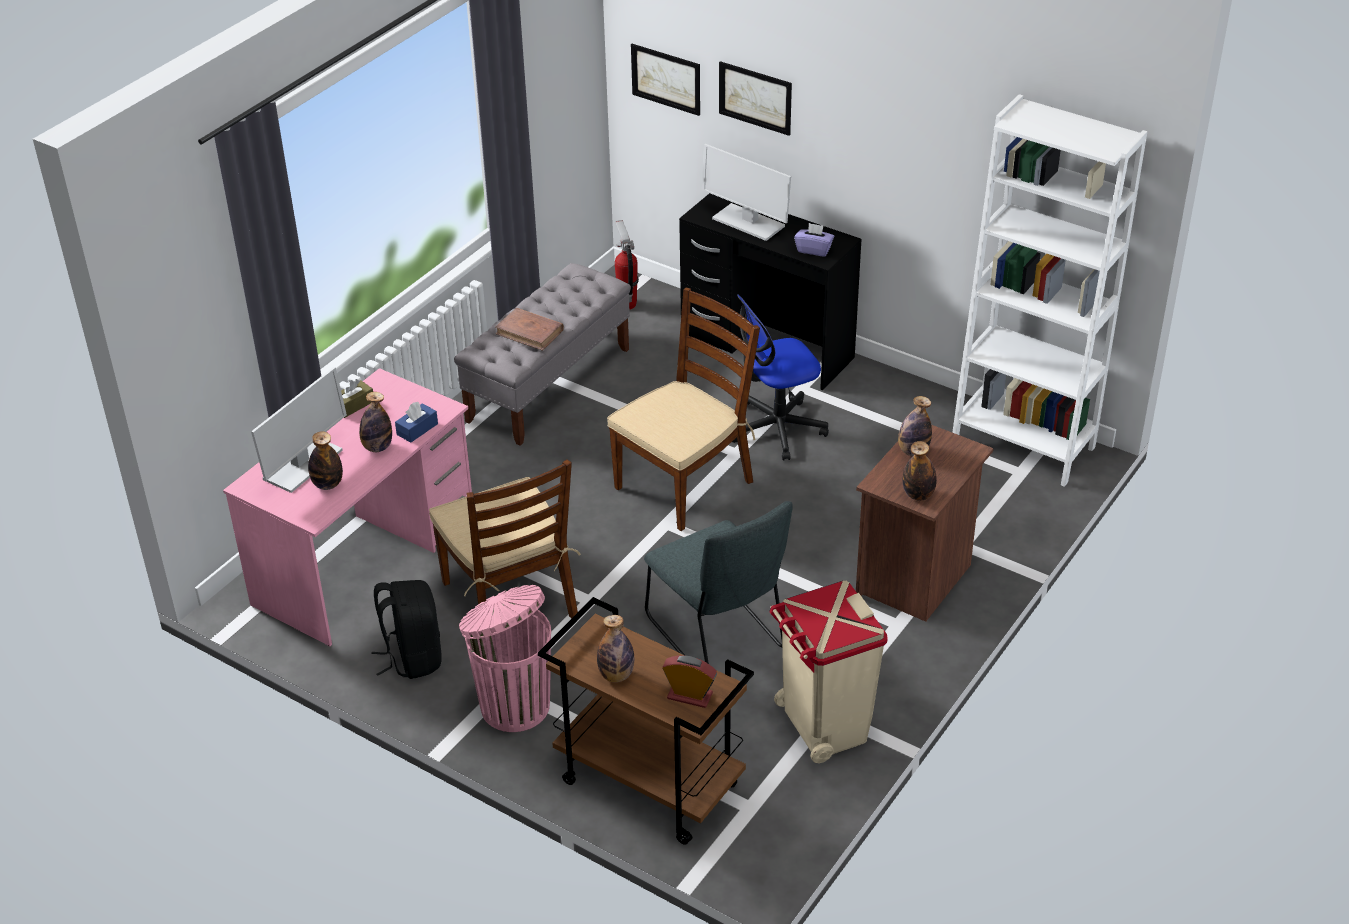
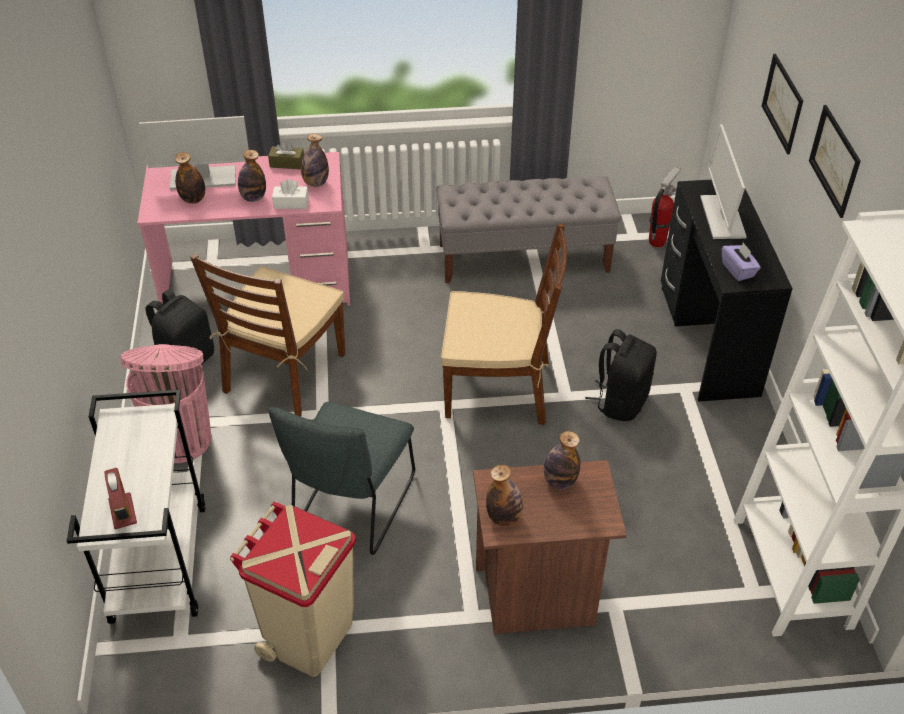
camera: 50 degrees right, 5 degrees up
(417, 429) = (291, 203): blue tissue box -> white tissue box
(530, 332) = (500, 201): brown book -> none
(616, 675) = (115, 455): bottle -> bottle (315, 183)
(647, 784) = (158, 561): brown cart -> white cart
(666, 79) = (748, 54): picture -> picture (834, 160)
(776, 428) = (620, 401): office chair -> black backpack

